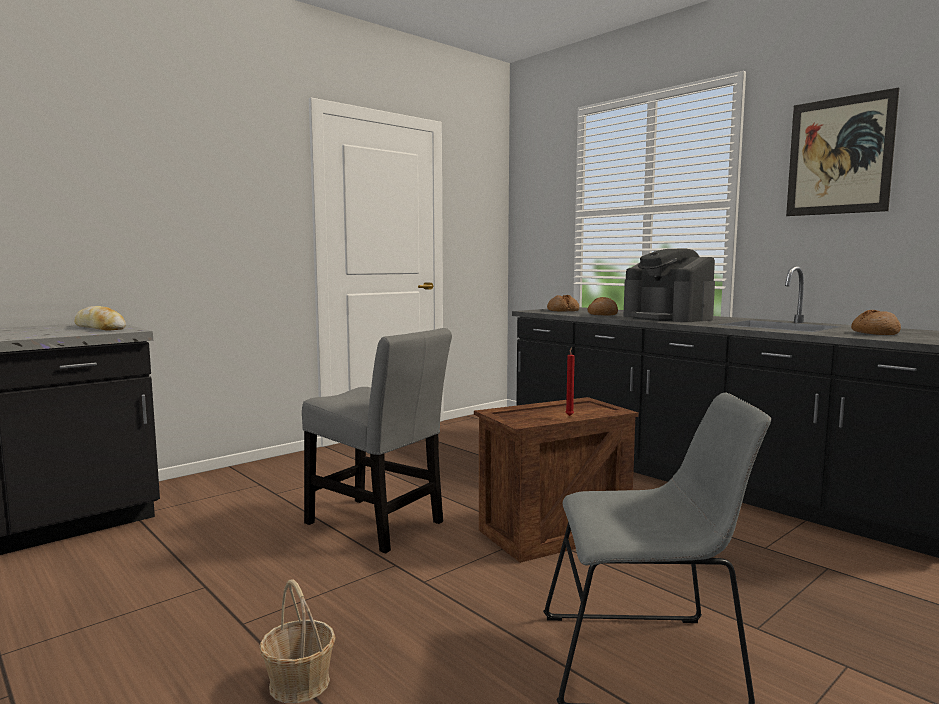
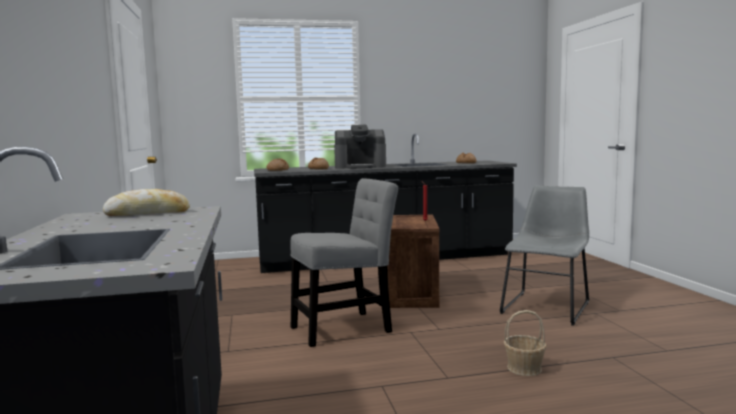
camera: 60 degrees left, 0 degrees up
(839, 156) = (411, 77): picture -> none

